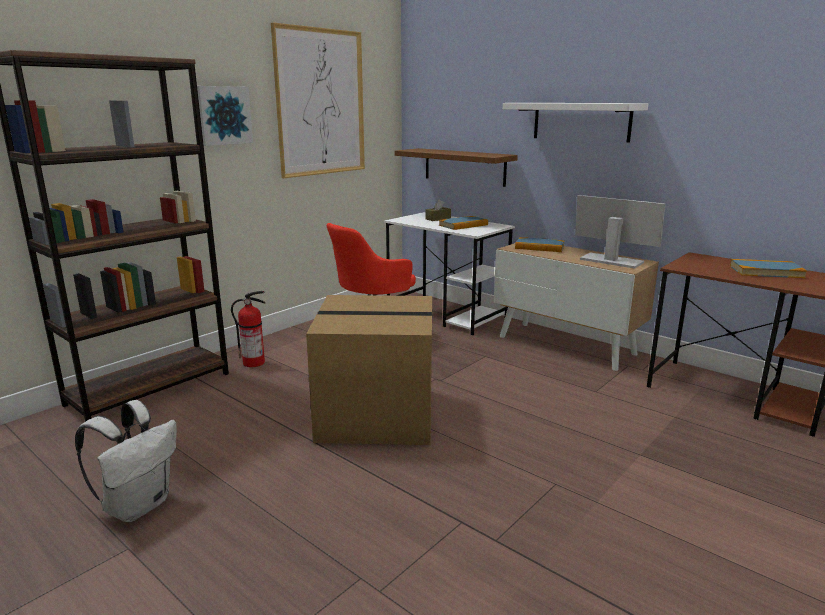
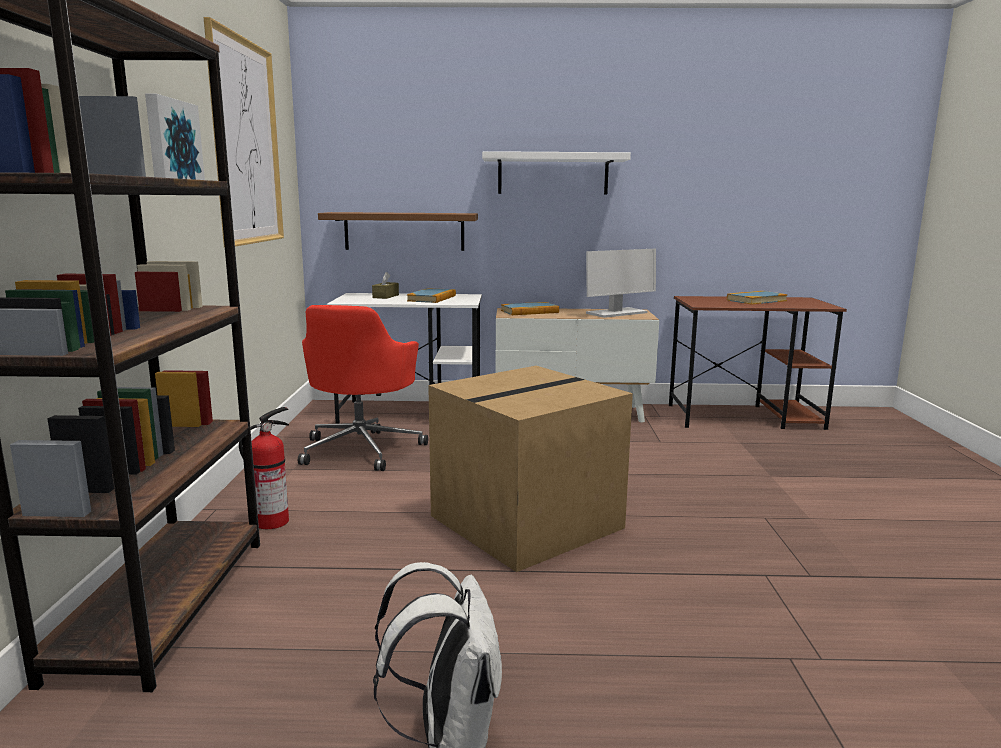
camera: 40 degrees left, 5 degrees down
(612, 261) = (616, 313): monitor -> monitor turned 150 degrees clockwise

